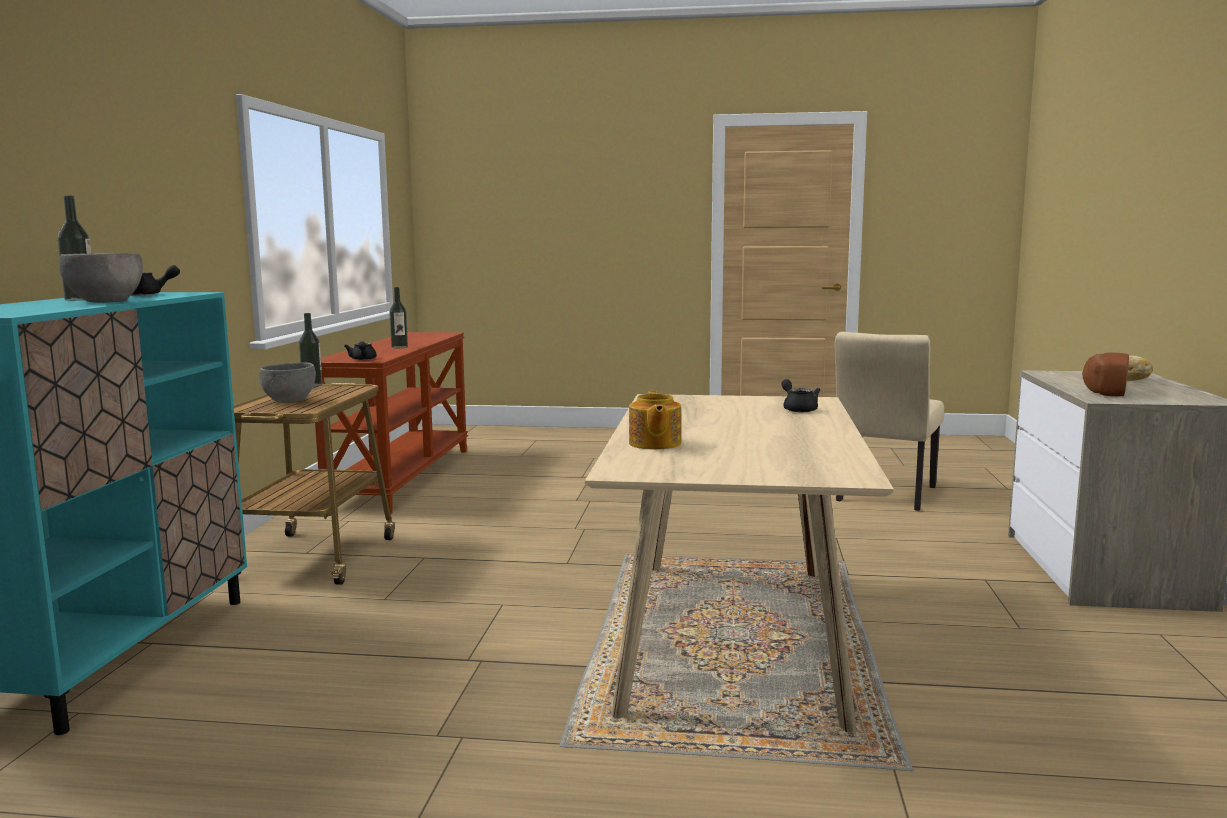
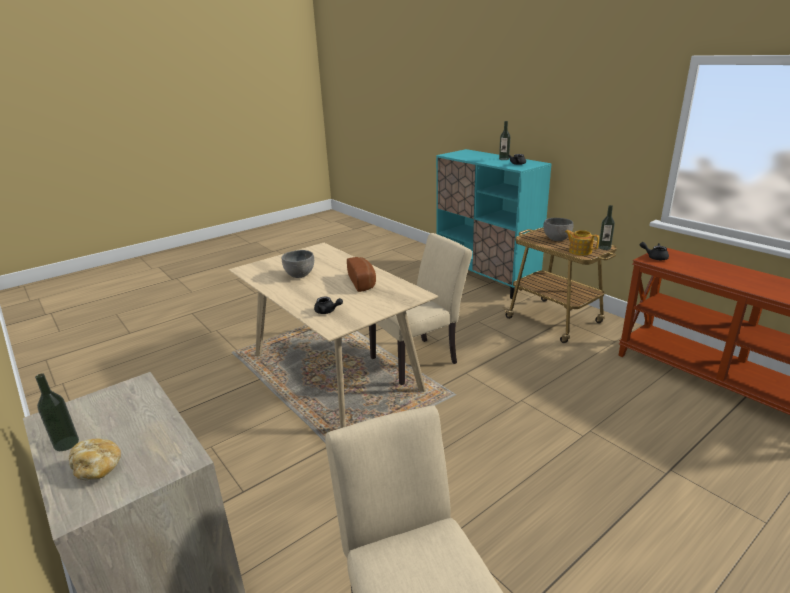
camera: 135 degrees right, 15 degrees up
(106, 302) = (483, 160): grey bowl -> grey bowl (299, 275)
(399, 347) = (732, 279): bottle -> bottle (66, 443)
(582, 596) = (419, 359): none -> beige chair
(654, 444) = (338, 261): teapot -> teapot (579, 251)
(1103, 390) = (132, 411): bread -> bread (363, 282)

